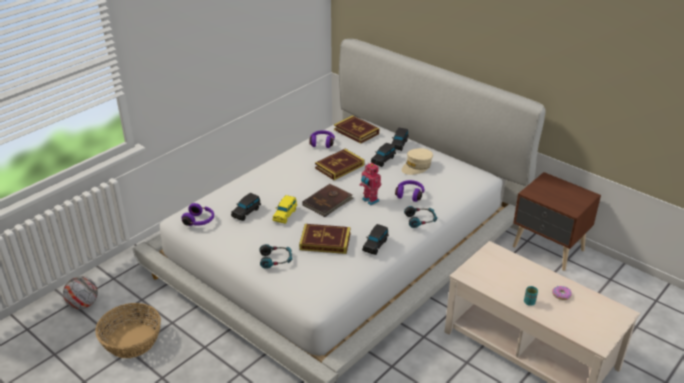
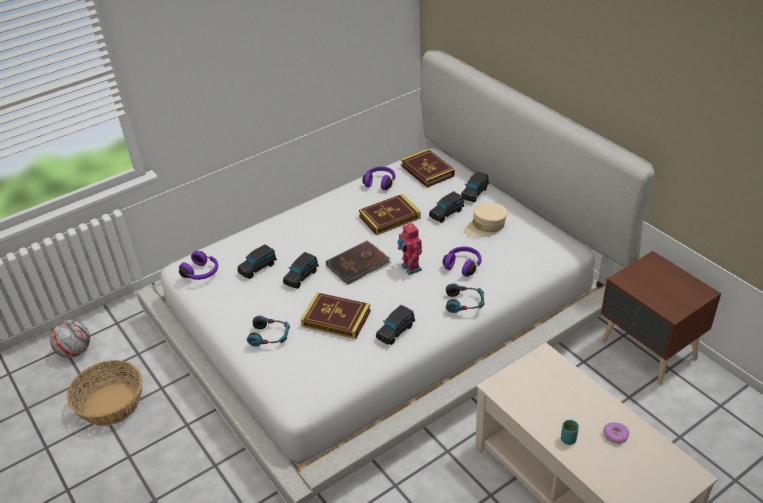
camera: 15 degrees right, 5 degrees up
(285, 215) = (301, 276): yellow toy car -> black toy car

